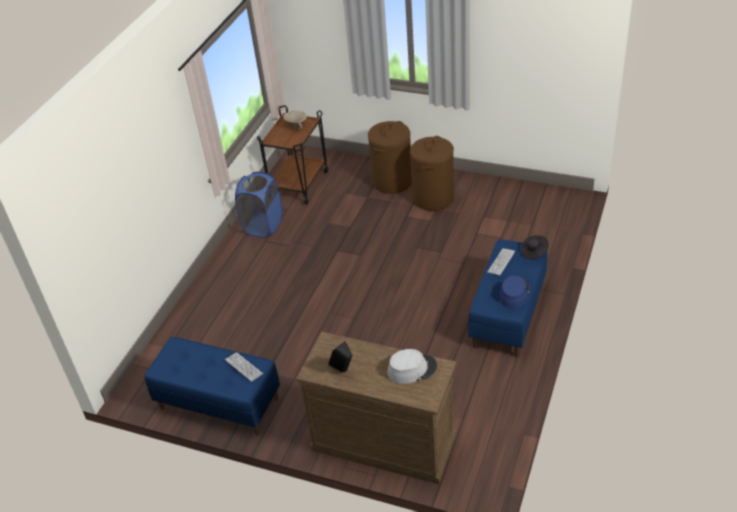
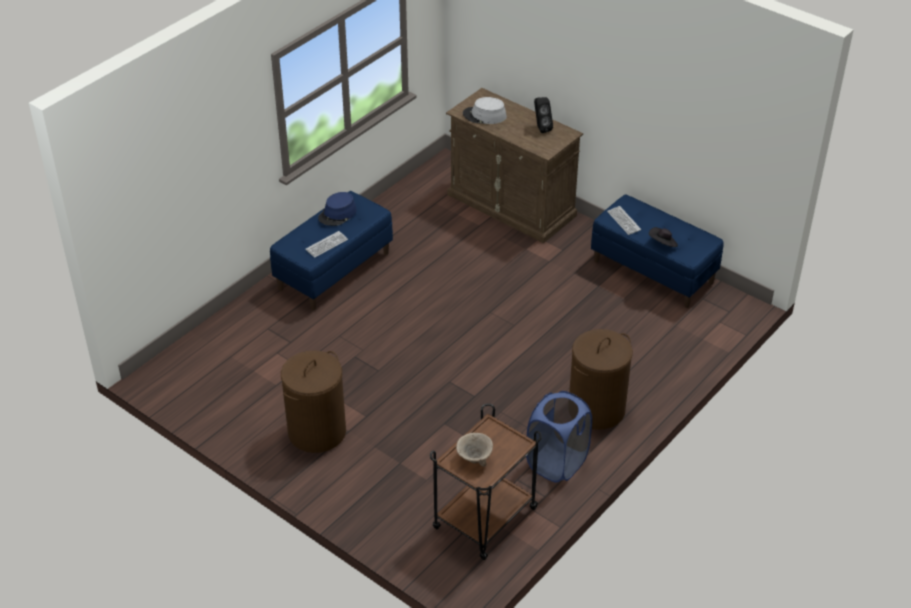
camera: 165 degrees left, 0 degrees up
(392, 181) = (353, 477): brown laundry basket -> brown laundry basket (596, 409)
(534, 252) = (287, 245): black hat -> black hat (662, 244)

